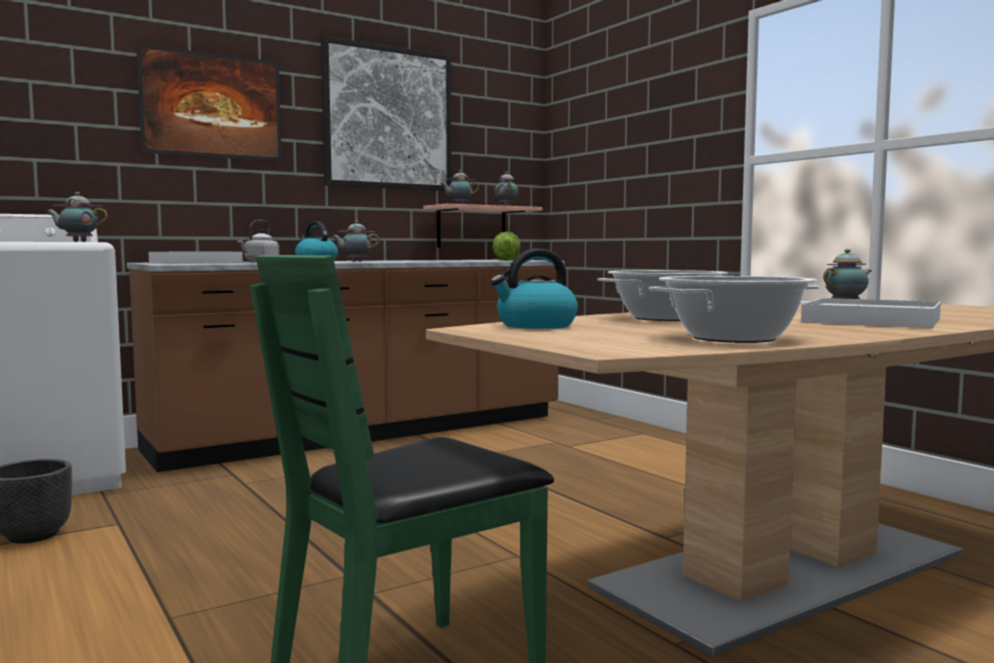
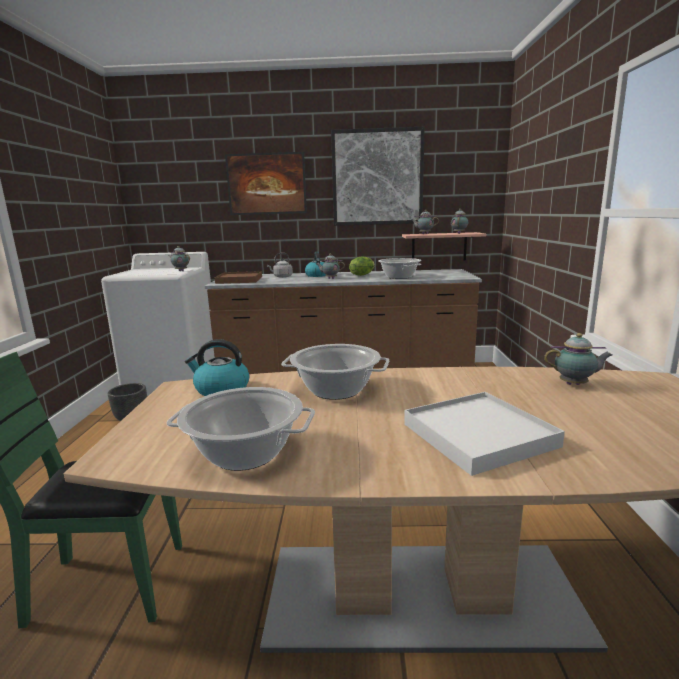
camera: 35 degrees right, 10 degrees up
(195, 263) = (239, 280): white tray -> brown tray
(454, 260) = (399, 277): none -> cooking pot
(506, 260) = (438, 277): lettuce -> lettuce (362, 275)

